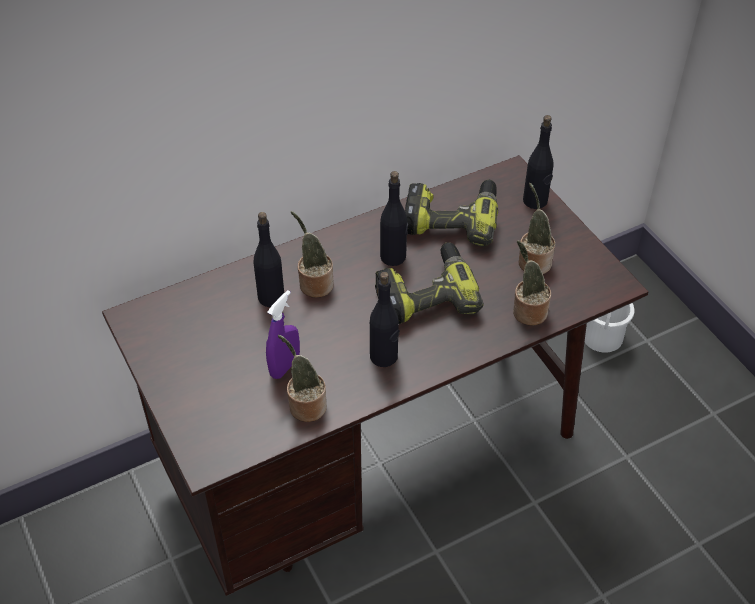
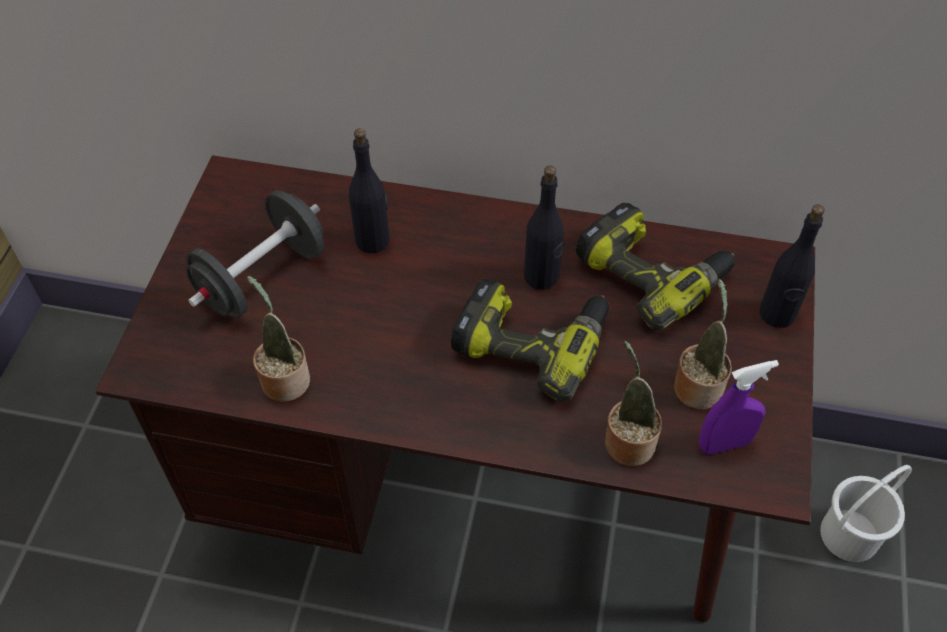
camera: 40 degrees right, 5 degrees up
(225, 360) = (262, 278): none -> black dumbbell
(284, 366) = (308, 323): purple spray bottle -> purple spray bottle (724, 444)
(314, 284) = (428, 253): potted plant -> none
(384, 357) = (415, 381): black bottle -> none

